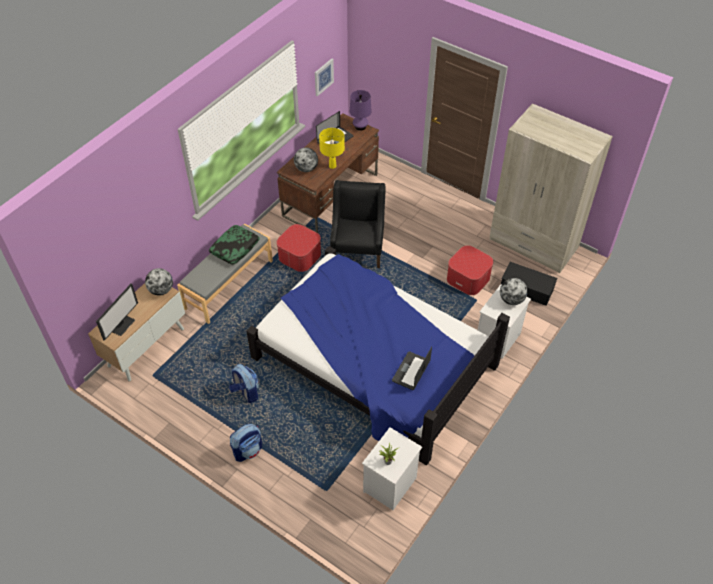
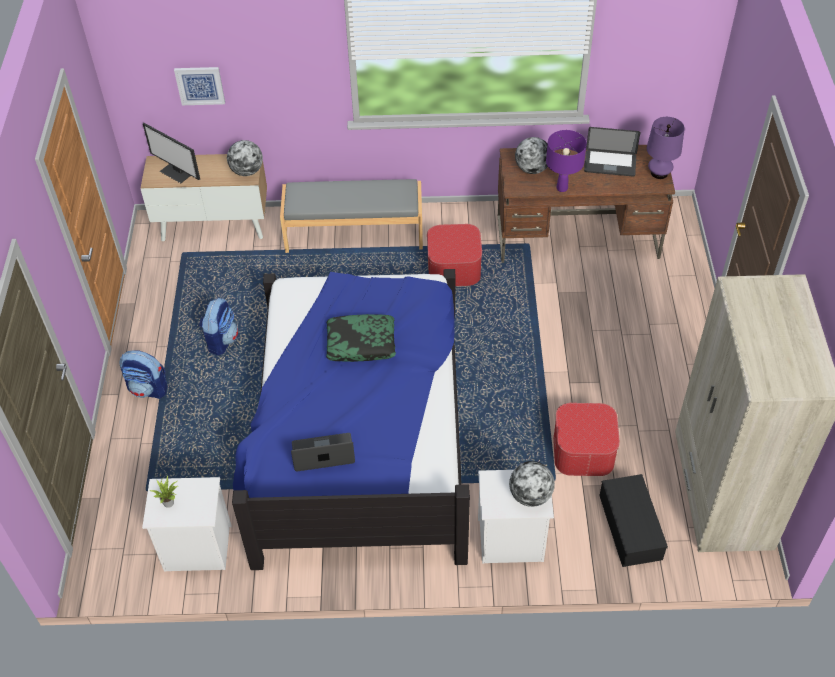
camera: 55 degrees right, 0 degrees up
(122, 325) = (177, 172): monitor -> monitor turned 45 degrees clockwise
(235, 248) = (373, 195): pillow -> pillow (361, 343)
(323, 77) = (654, 75): picture -> picture (200, 85)
(332, 166) = (562, 188): yellow table lamp -> purple table lamp
(358, 249) = (518, 313): black armchair -> none

